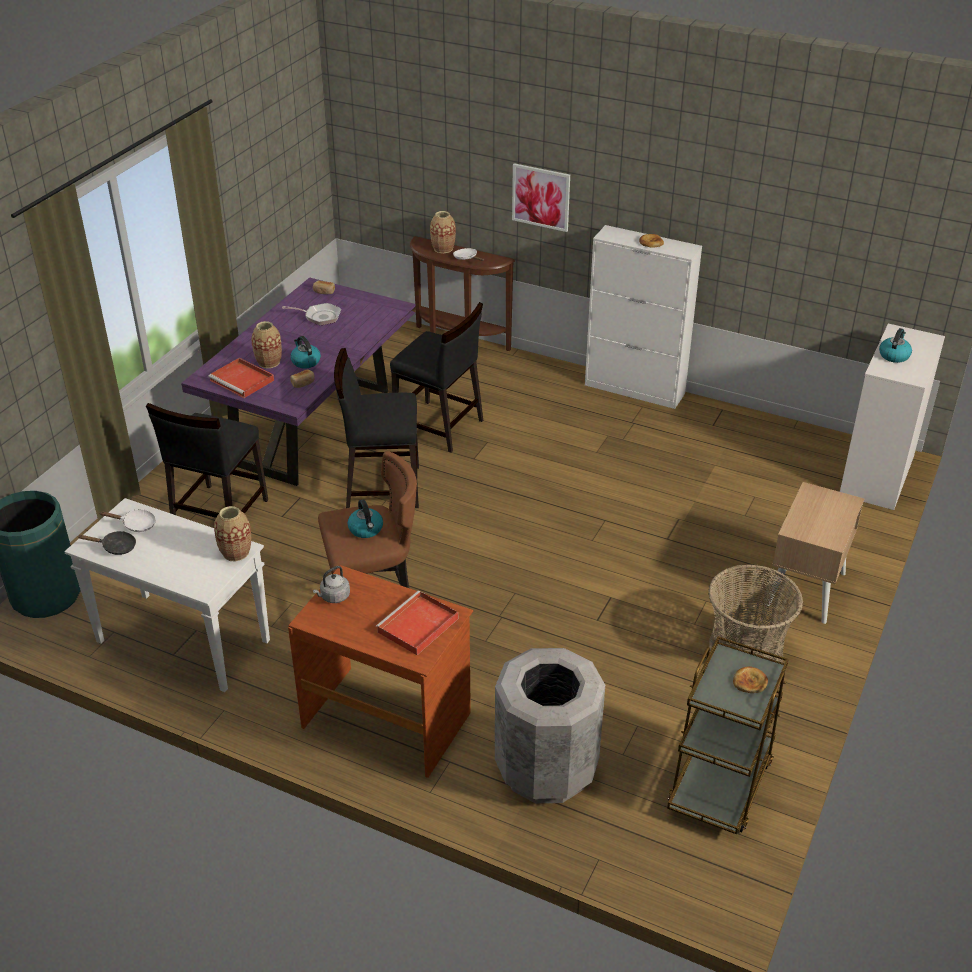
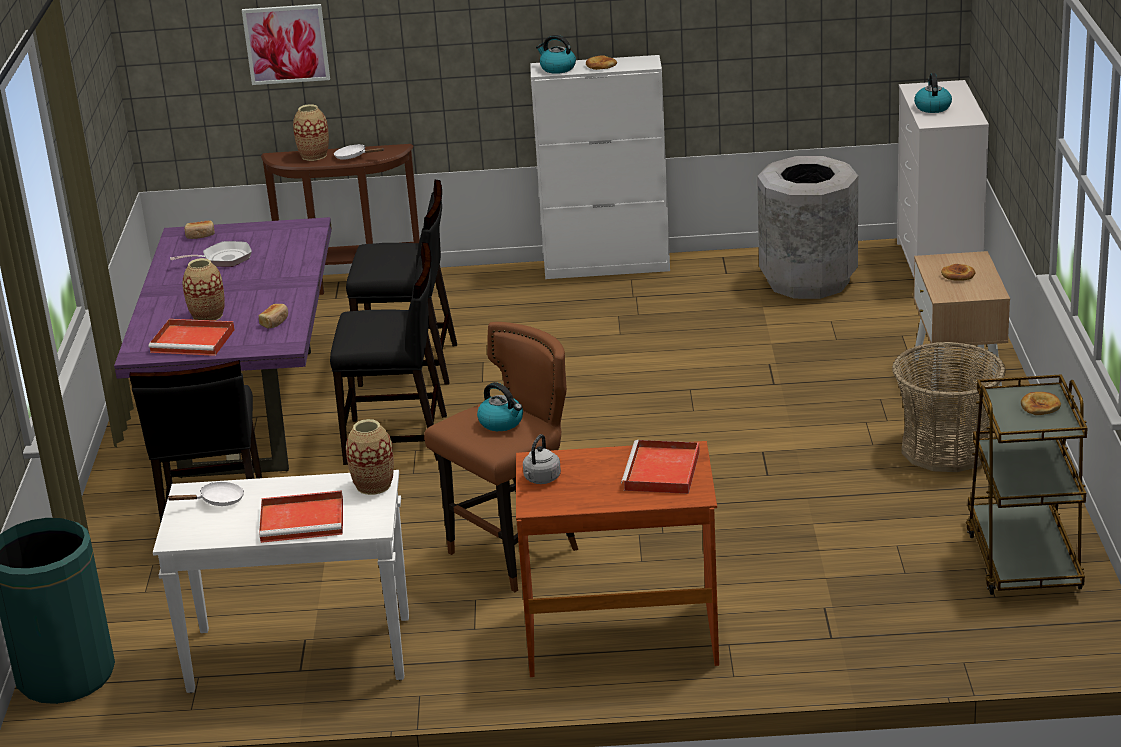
camera: 25 degrees left, 10 degrees down
(115, 547) = (216, 527): black frying pan -> none
(169, 564) = (304, 520): none -> red tray
(305, 362) = (254, 303): kettle -> kettle (557, 68)
(382, 487) = (397, 440): black chair -> black chair turned 150 degrees counterclockwise
(541, 197) = (438, 51): picture -> picture (286, 44)
(546, 769) = (837, 612): grey trash can -> grey trash can (807, 281)
(820, 514) = (958, 275): none -> bread

